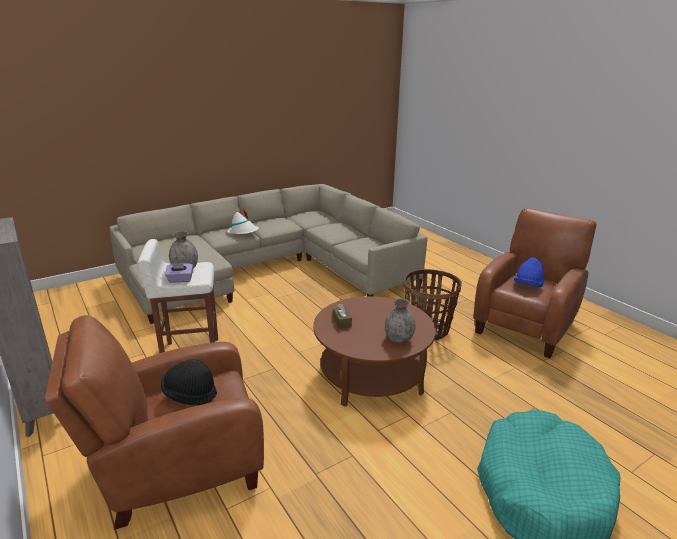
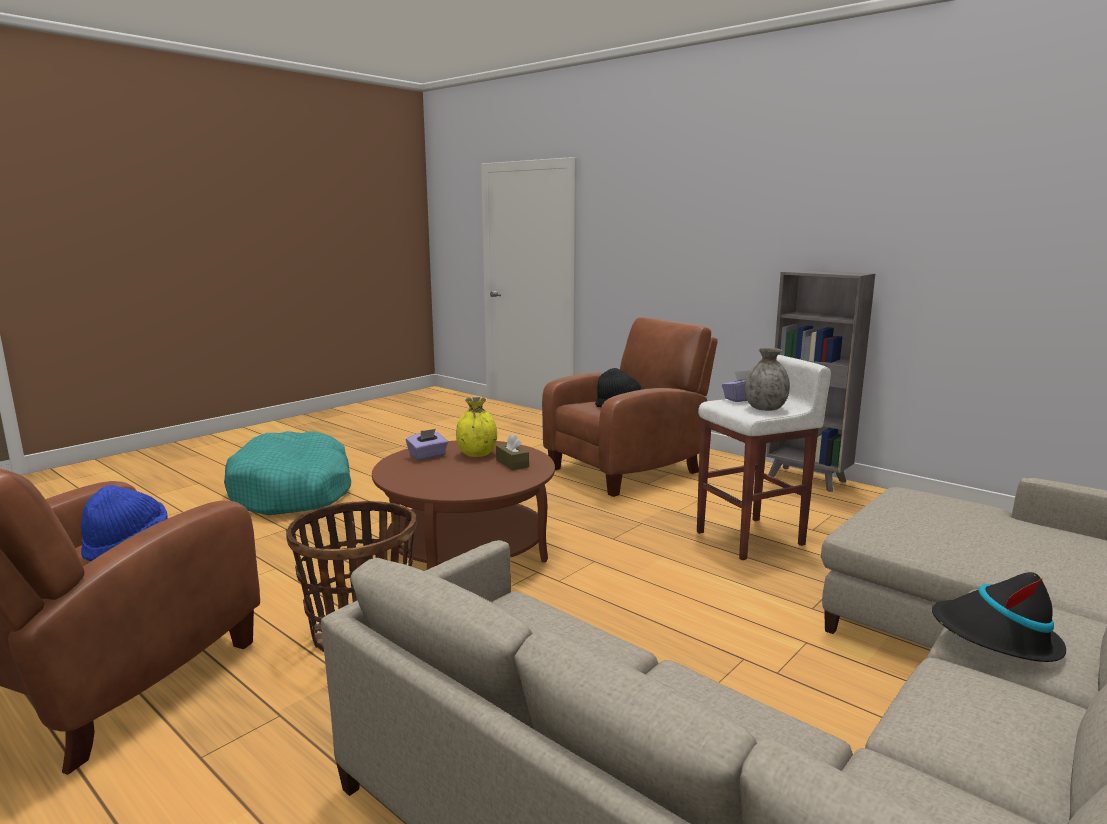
camera: 165 degrees right, 10 degrees down
(243, 232) = (995, 637): white hat -> black hat
(362, 336) = (477, 454): none -> yellow vase
(398, 339) = (427, 456): grey vase -> purple tissue box

